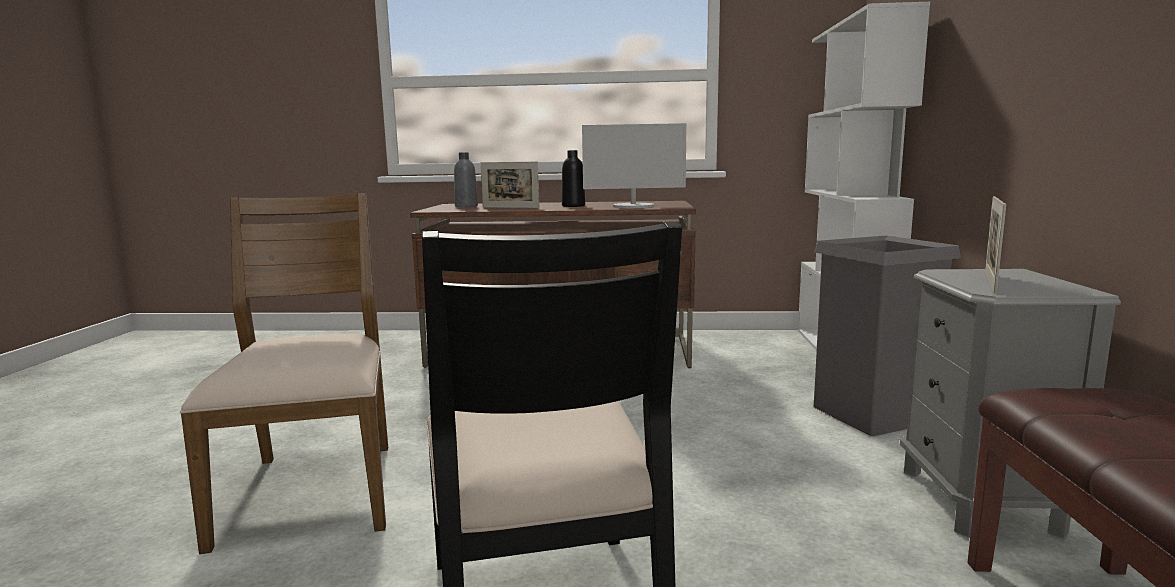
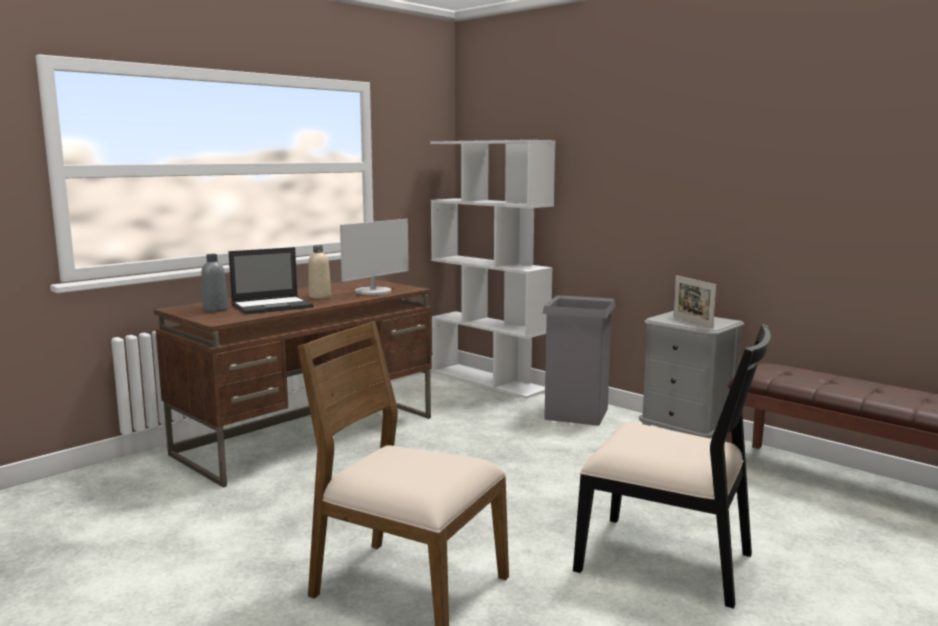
camera: 50 degrees left, 0 degrees up
(510, 207) = (273, 306): picture frame -> laptop
(573, 206) = (320, 297): black bottle -> beige bottle

